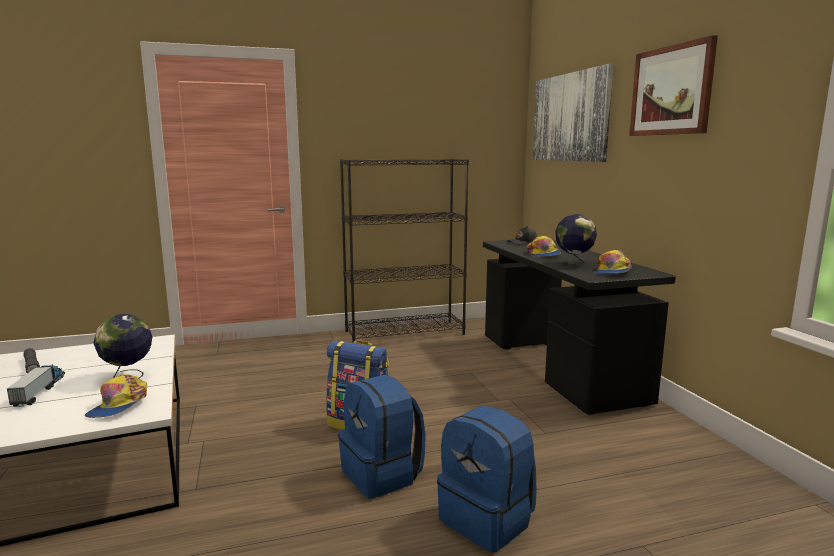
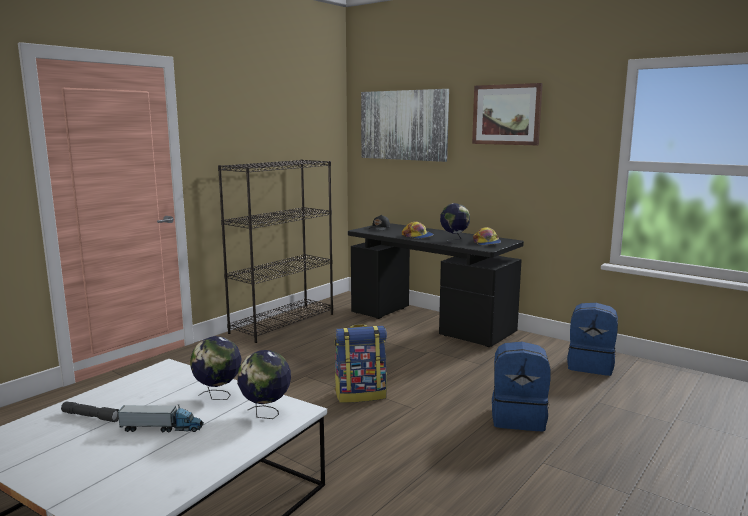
camera: 35 degrees left, 0 degrees up
(40, 391) = (162, 428): toy truck -> toy truck turned 135 degrees clockwise
(119, 406) = (266, 414): cap -> globe
(382, 474) = (427, 417): blue backpack -> blue backpack (591, 366)

